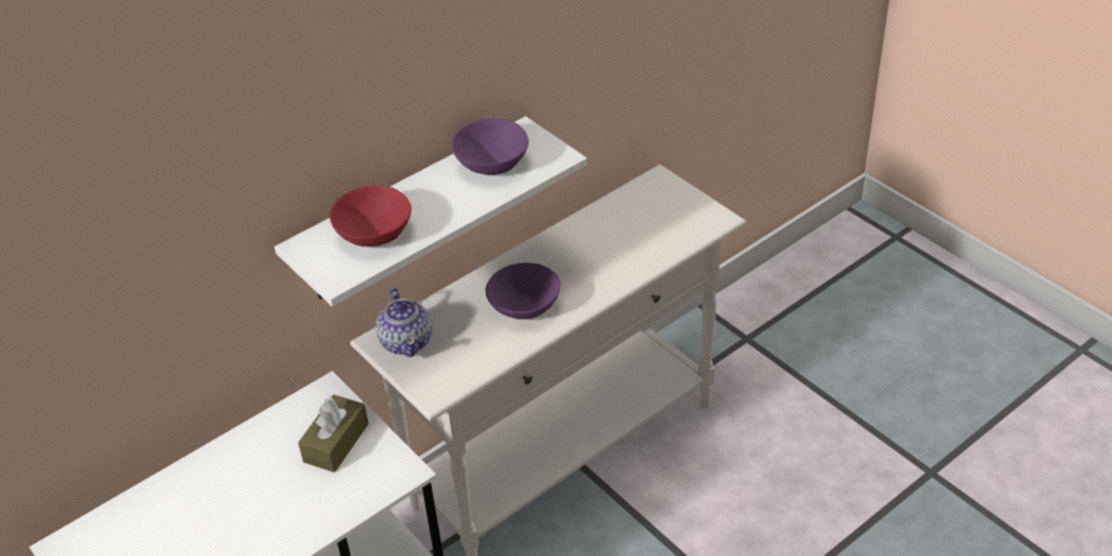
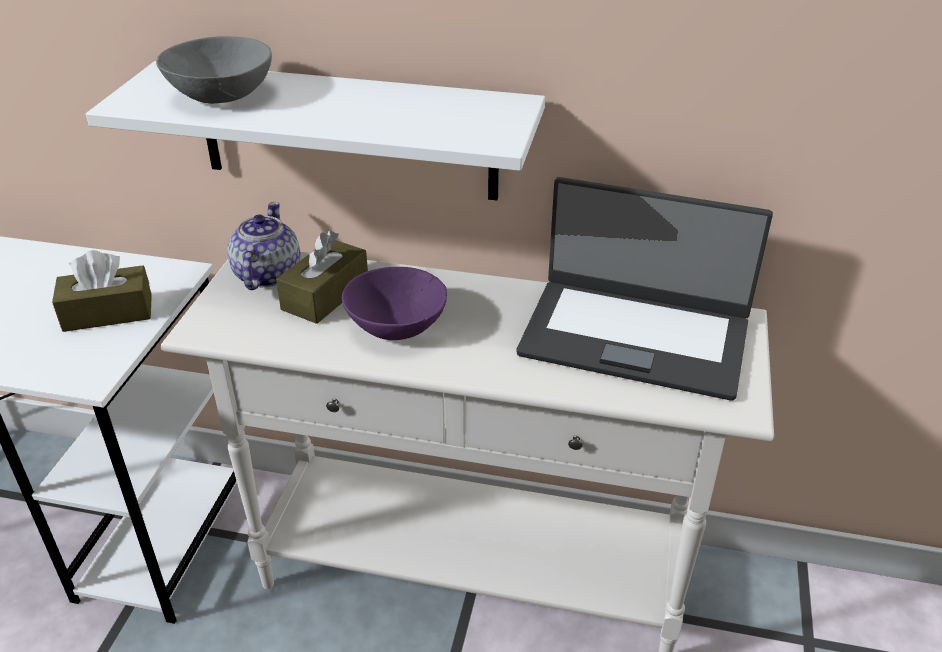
camera: 50 degrees right, 5 degrees down
(373, 234) = (220, 94): red bowl -> grey bowl
(407, 341) = (266, 275): teapot -> teapot turned 150 degrees clockwise
(460, 323) = (325, 295): none -> brown tissue box
(491, 164) = (424, 108): purple bowl -> none
(632, 221) = (635, 336): none -> laptop

